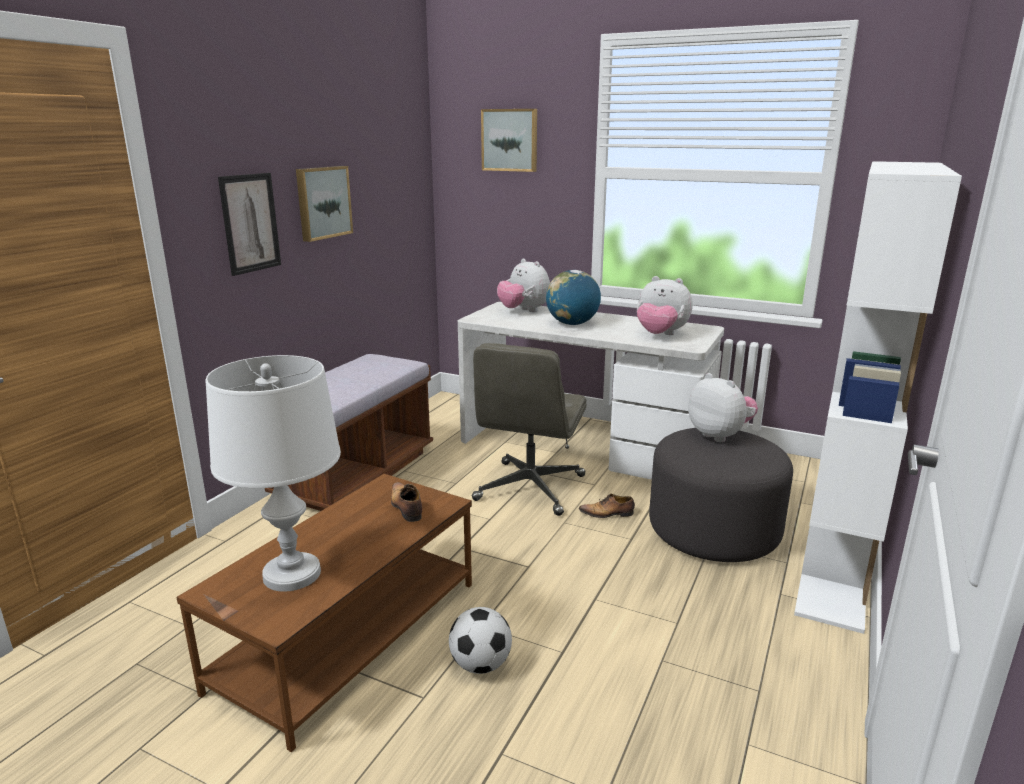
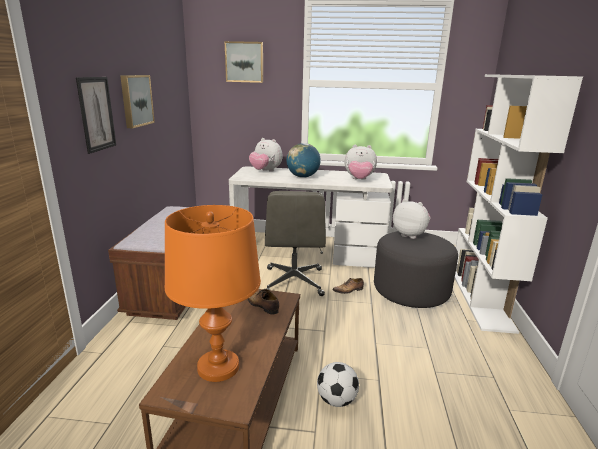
camera: 20 degrees left, 0 degrees up
(292, 574) = (218, 367): white table lamp -> orange table lamp

